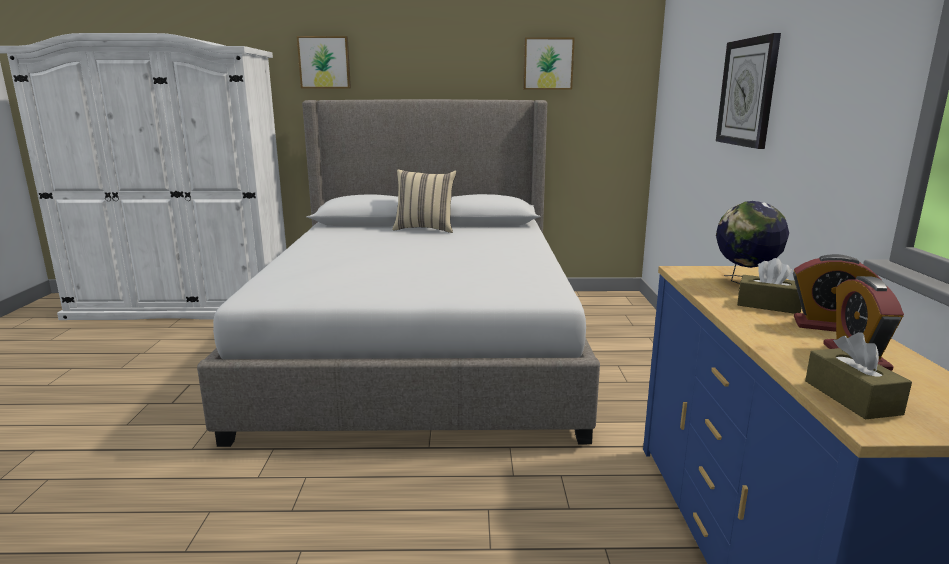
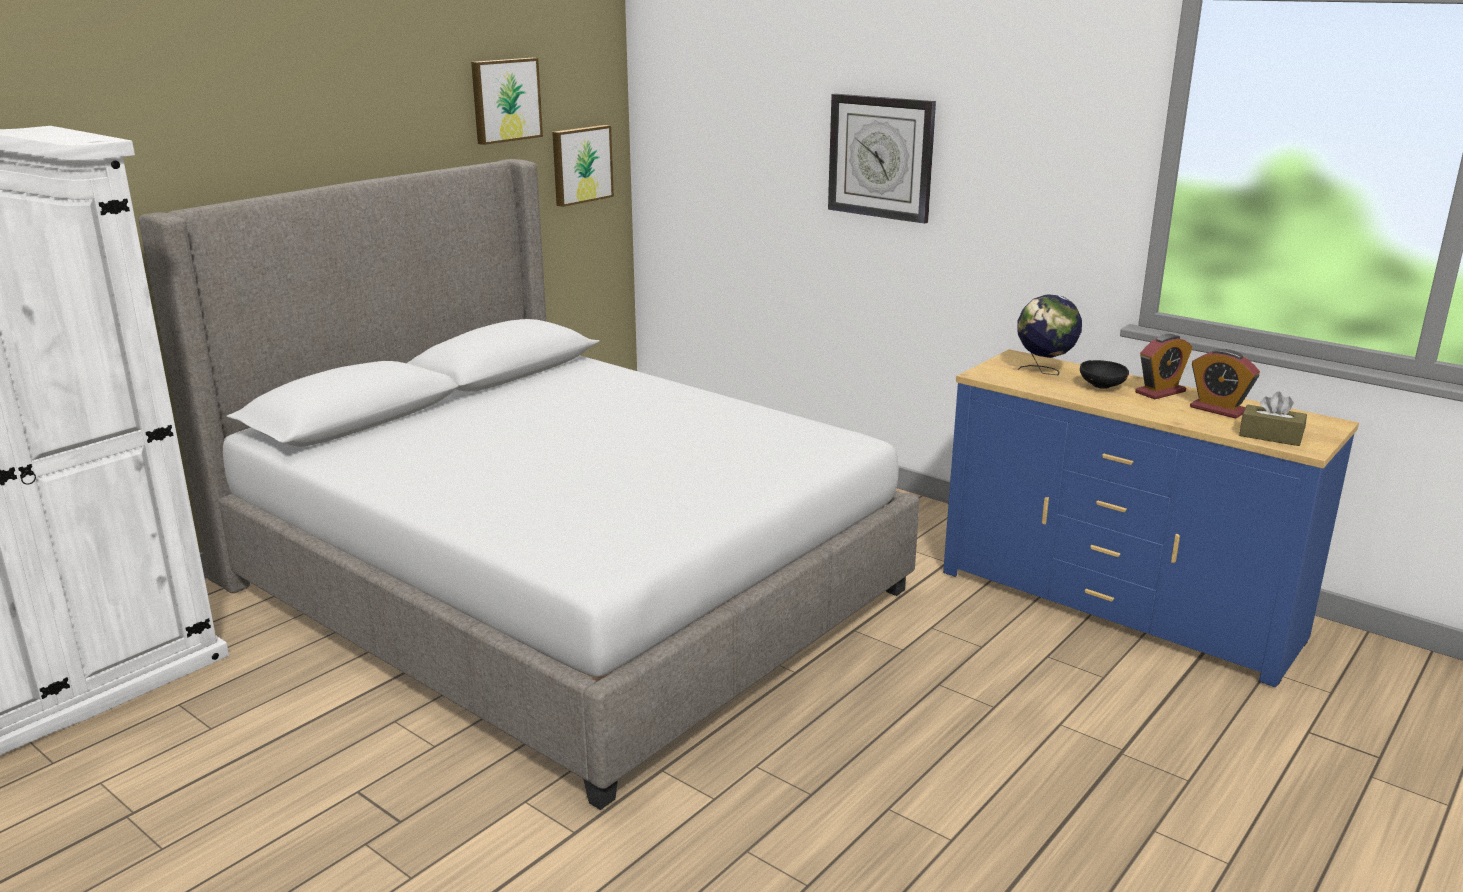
camera: 50 degrees left, 5 degrees up
(324, 62) = (154, 134): picture -> picture (580, 164)
(425, 229) = (470, 405): beige pillow -> none
(768, 305) = (1102, 387): brown tissue box -> black bowl

